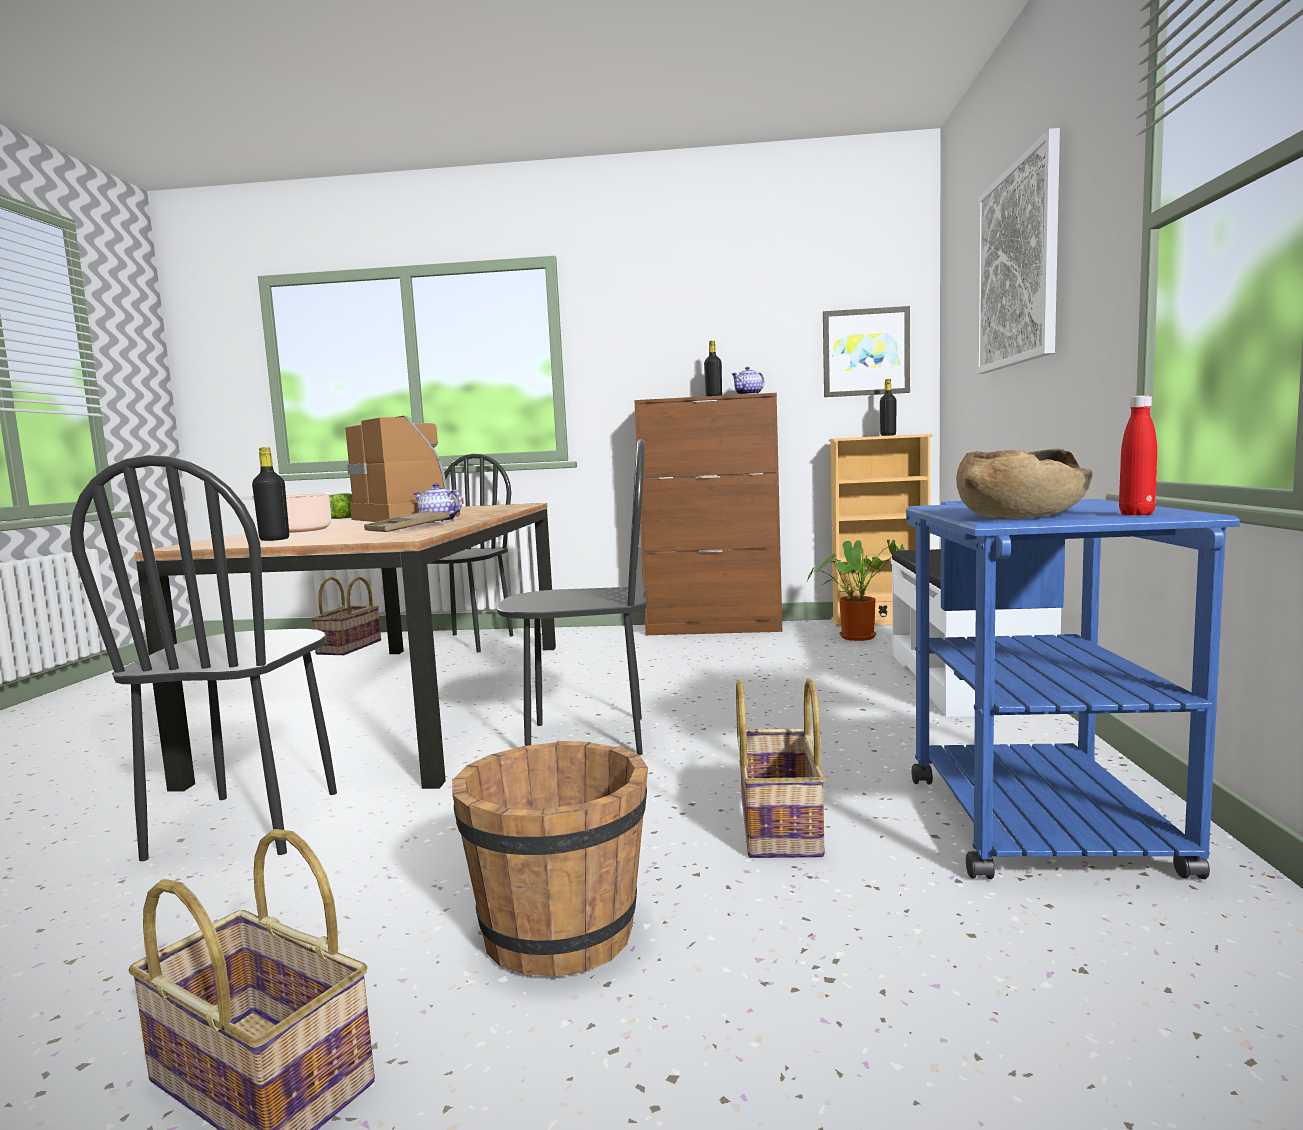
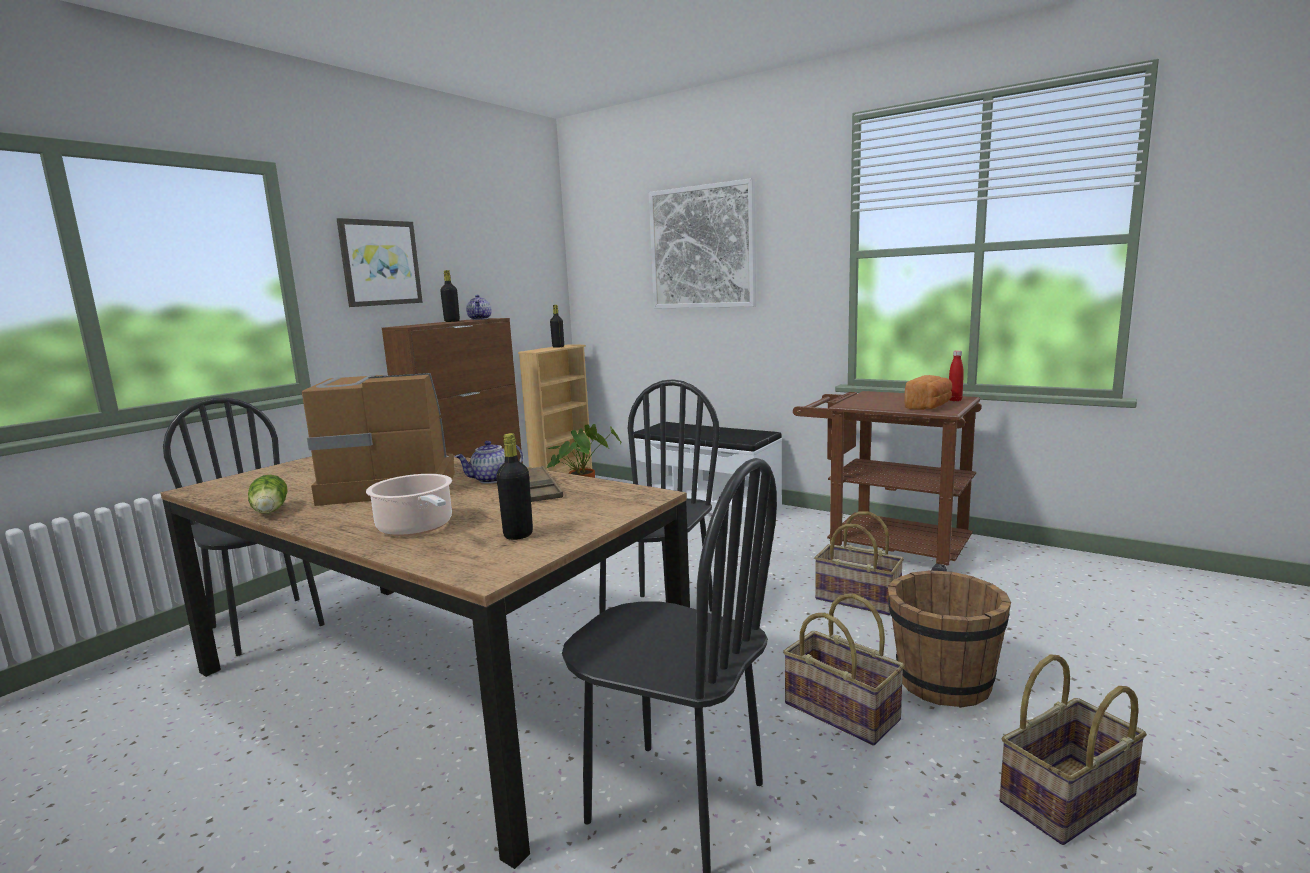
camera: 60 degrees left, 5 degrees up
(350, 647) = (98, 702): basket -> basket (843, 711)
(865, 352) = (531, 283): picture -> picture (380, 263)
(1021, 515) = (929, 406): brown bowl -> bread
(1027, 812) = (884, 548): blue cart -> brown cart

